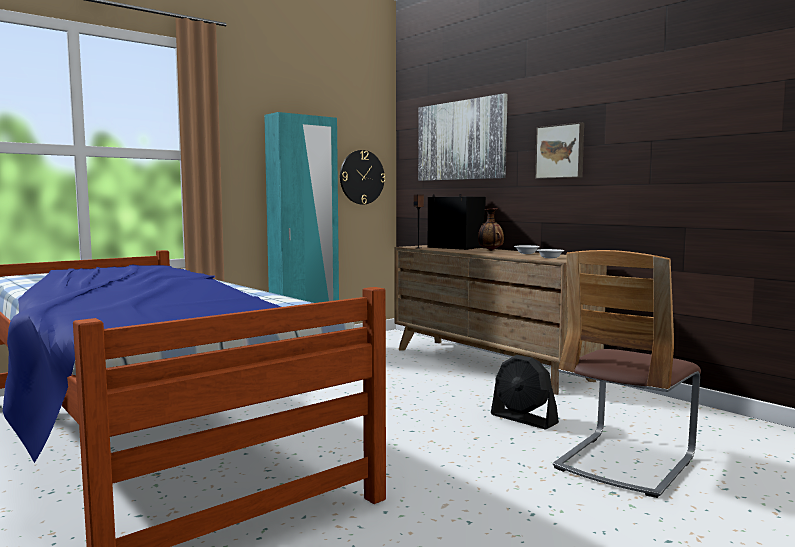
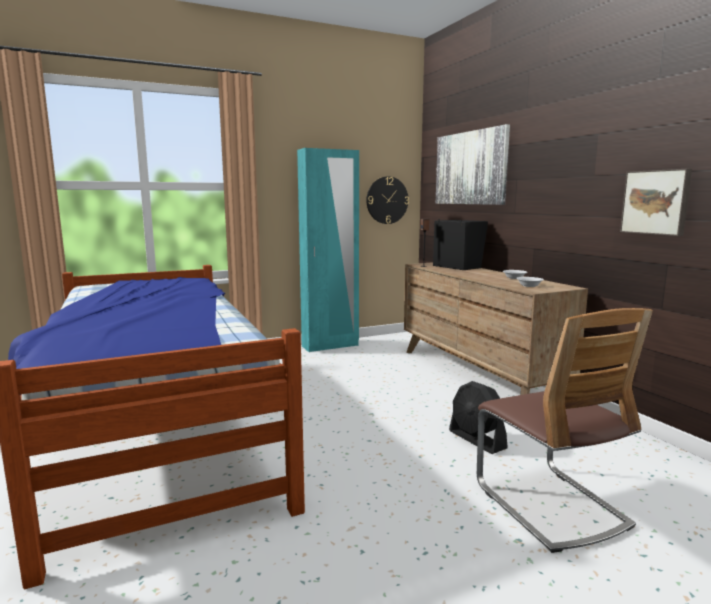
camera: 15 degrees right, 5 degrees up
(490, 250) = (484, 272): vase -> none
(560, 151) = (553, 181): picture -> picture (656, 202)
(625, 462) = (550, 505): chair -> chair turned 75 degrees counterclockwise

